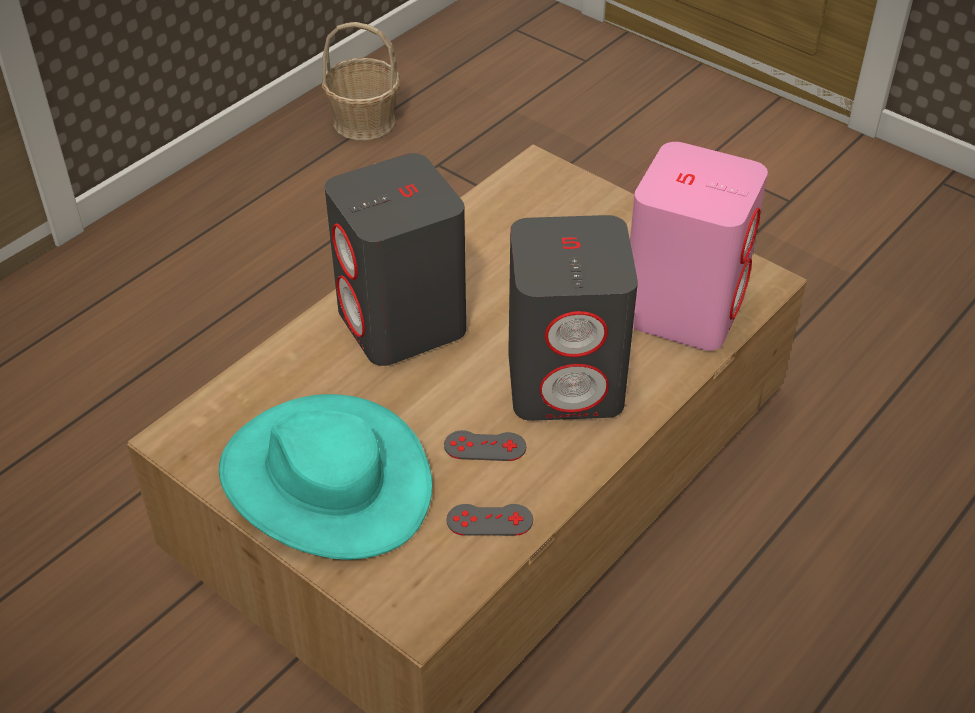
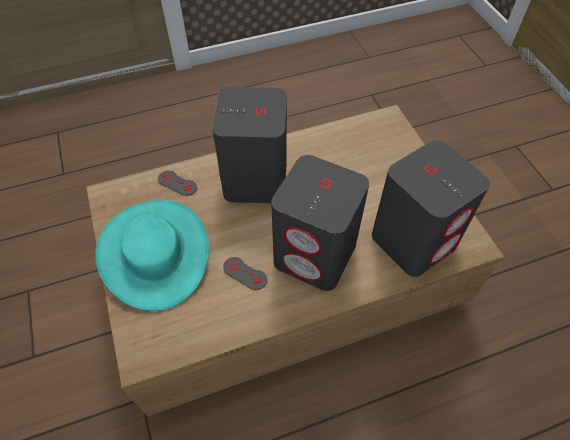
camera: 30 degrees right, 10 degrees up
(363, 121) = (350, 58): basket -> none
(489, 520) = (216, 319): grey game controller -> grey game controller (177, 183)
(684, 307) = (414, 240): pink speaker -> grey speaker

